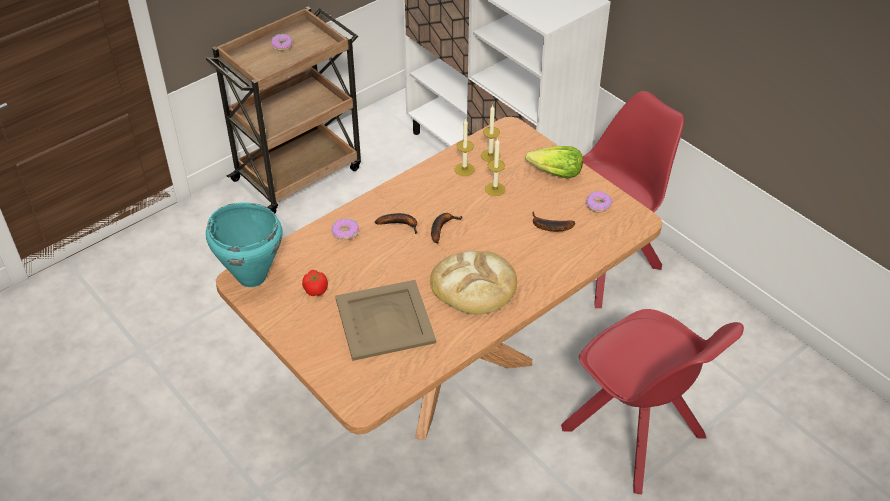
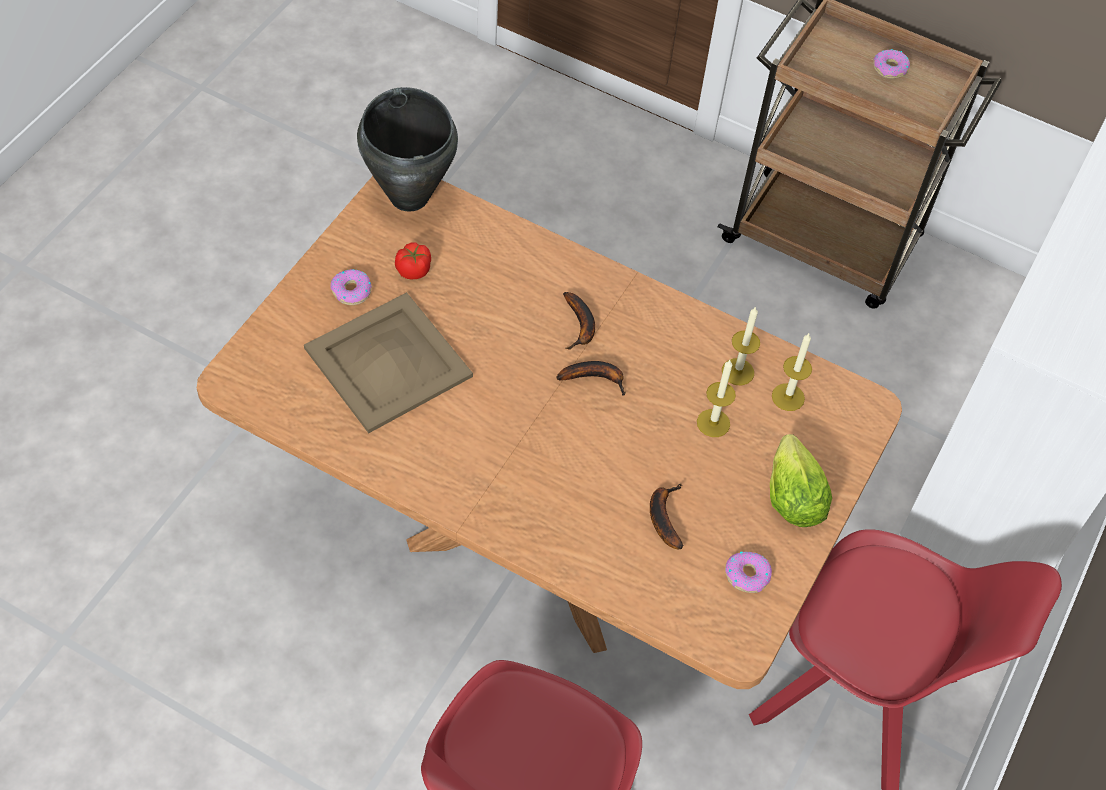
camera: 65 degrees right, 10 degrees up
(251, 276) = (410, 196): turquoise cooking pot -> black cooking pot
(345, 232) = (534, 268): donut -> donut (351, 291)
(474, 285) = (495, 449): bread -> none

